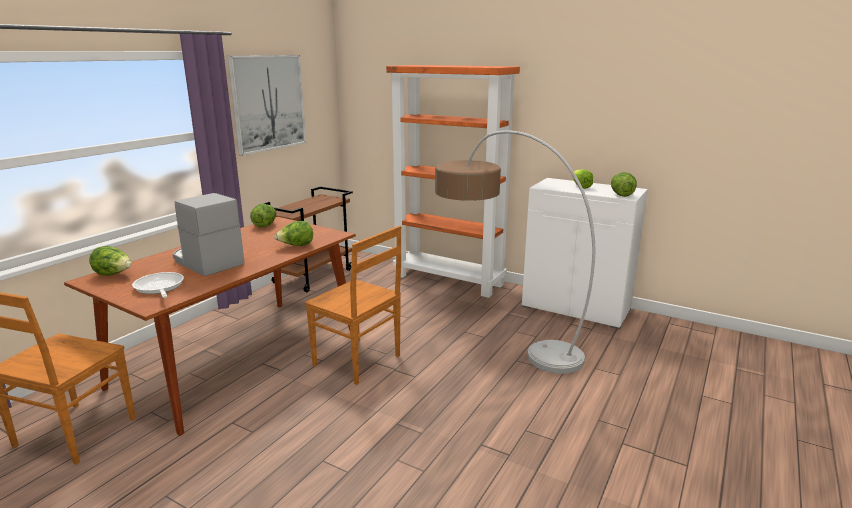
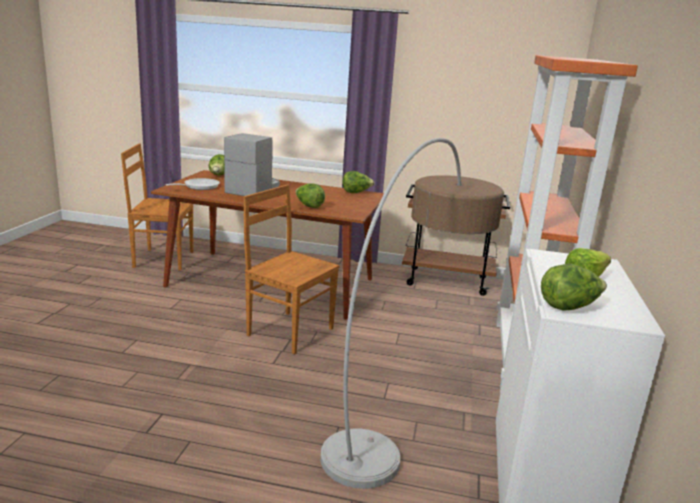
camera: 70 degrees right, 0 degrees up
(268, 103) = (455, 87): picture -> none
(358, 361) = (288, 331): brown chair -> brown chair turned 105 degrees clockwise

